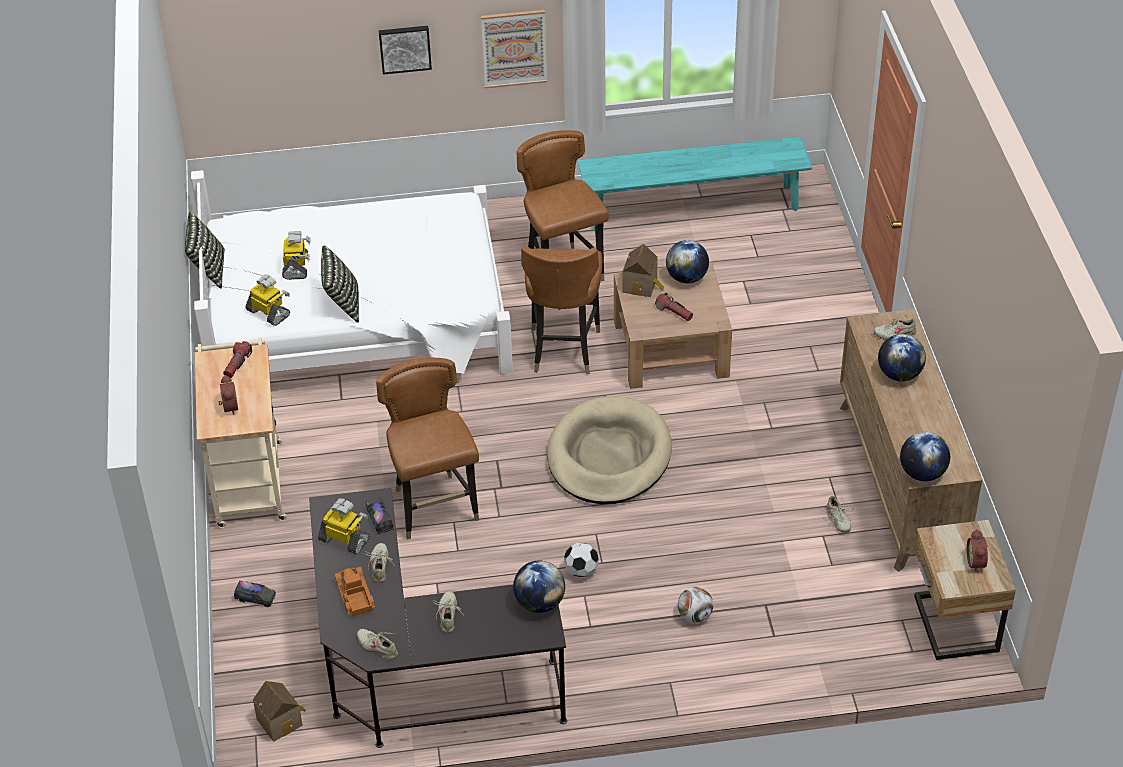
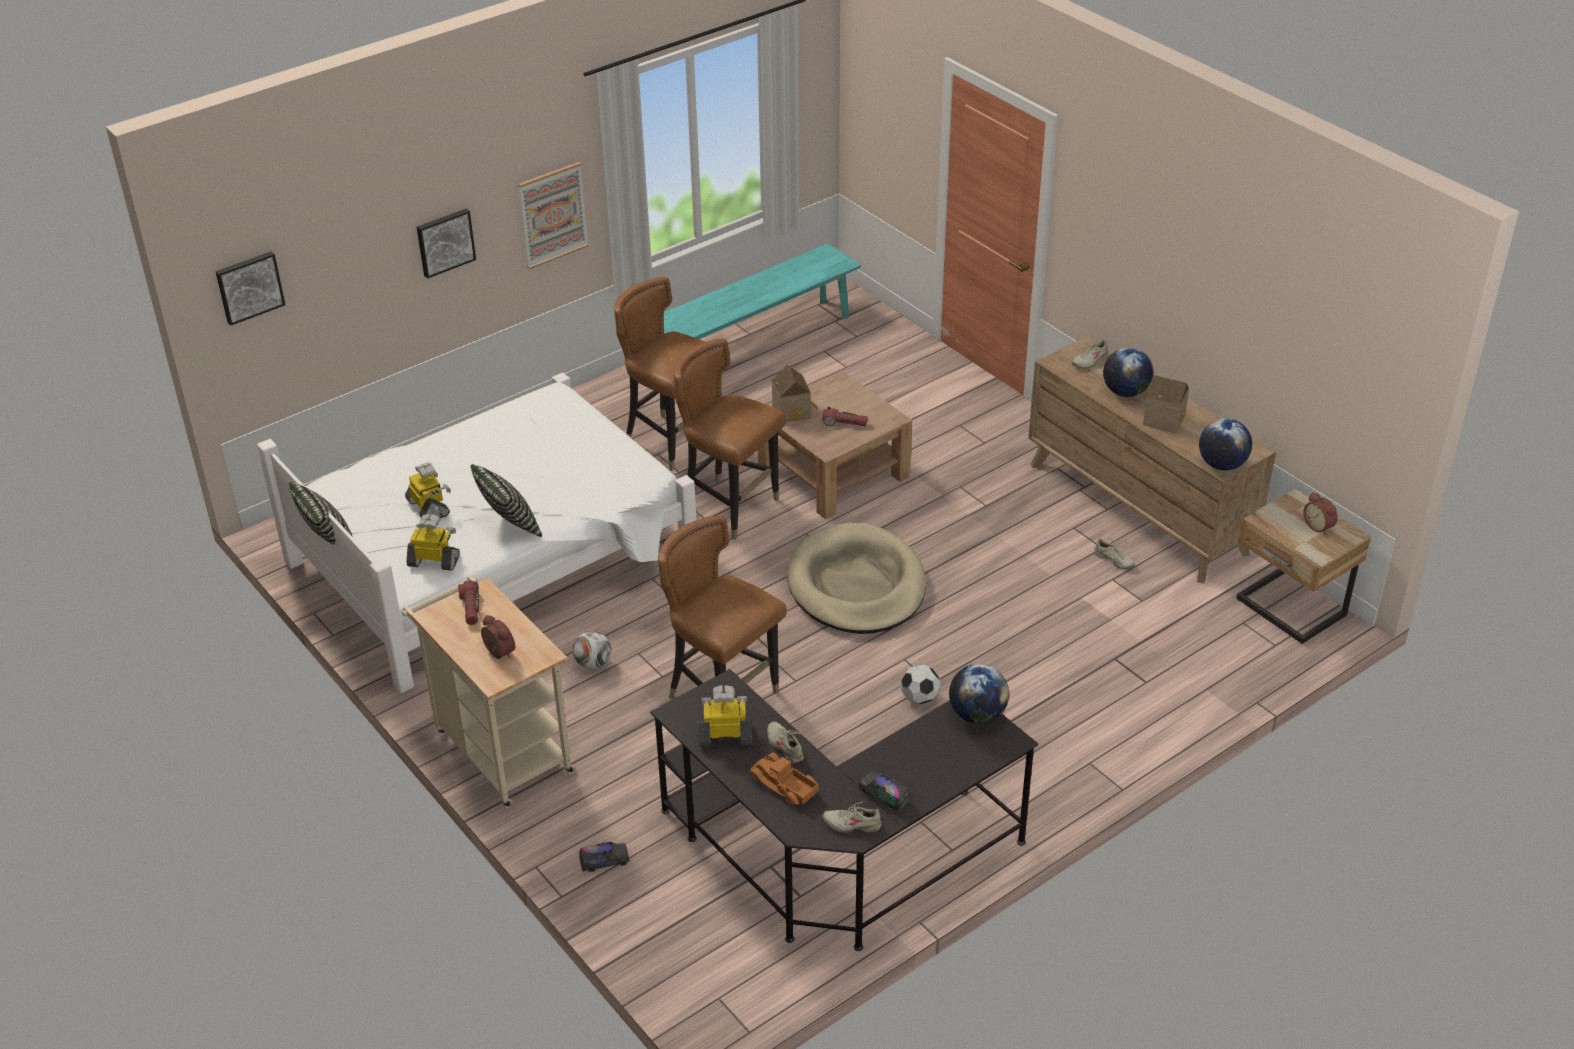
camera: 30 degrees left, 5 degrees down
(221, 44) = (249, 286): none -> picture
(281, 721) = (735, 971): toy house -> toy house (1164, 418)
(379, 519) = (745, 702): toy truck -> toy truck (884, 795)
(448, 615) = (897, 764): beige shoe -> none
(563, 349) = (730, 508): brown chair -> brown chair turned 150 degrees clockwise
(686, 278) = (830, 391): globe -> none
(695, 615) = (1060, 694): football -> football (593, 663)

